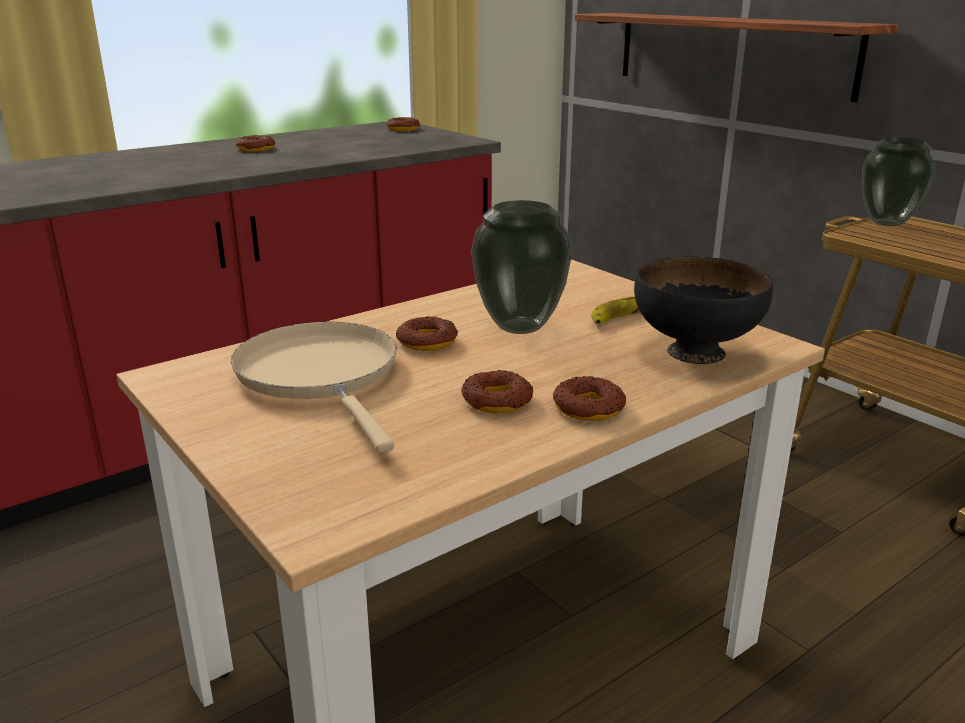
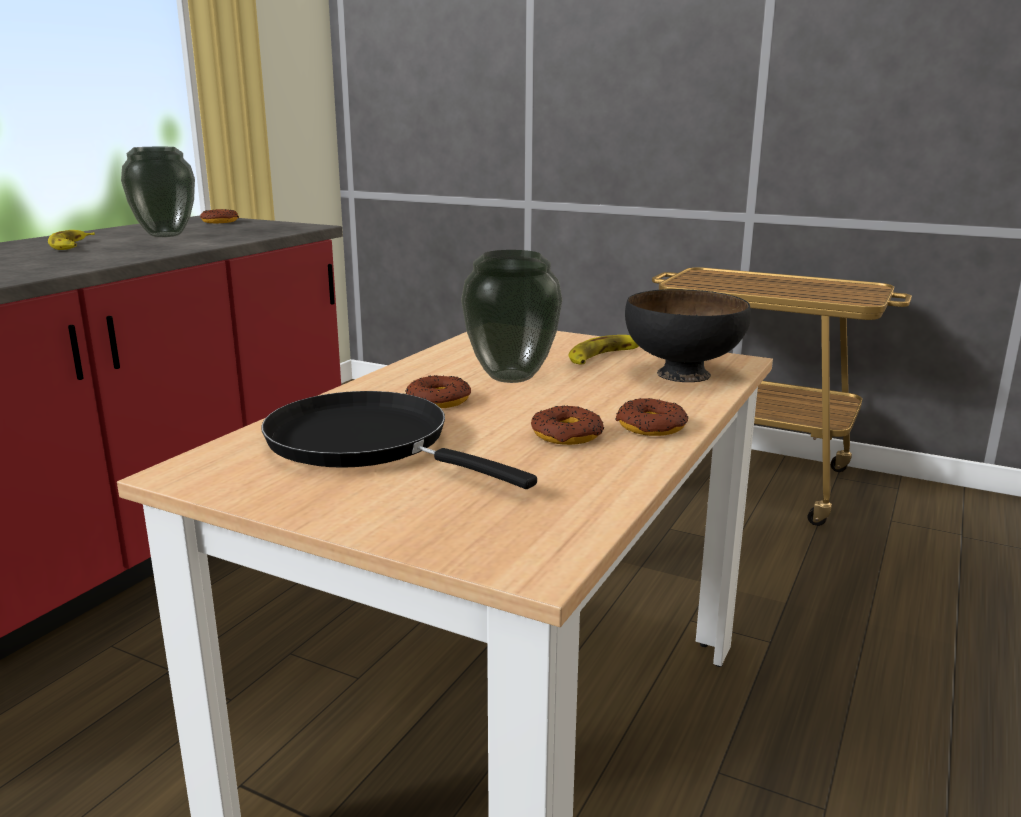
camera: 25 degrees left, 5 degrees down
(256, 149) = (72, 246): donut -> banana
(321, 375) = (367, 443): beige frying pan -> black frying pan
(730, 53) = (519, 139): shelf -> none
(886, 222) = (699, 273): vase -> vase (165, 235)

